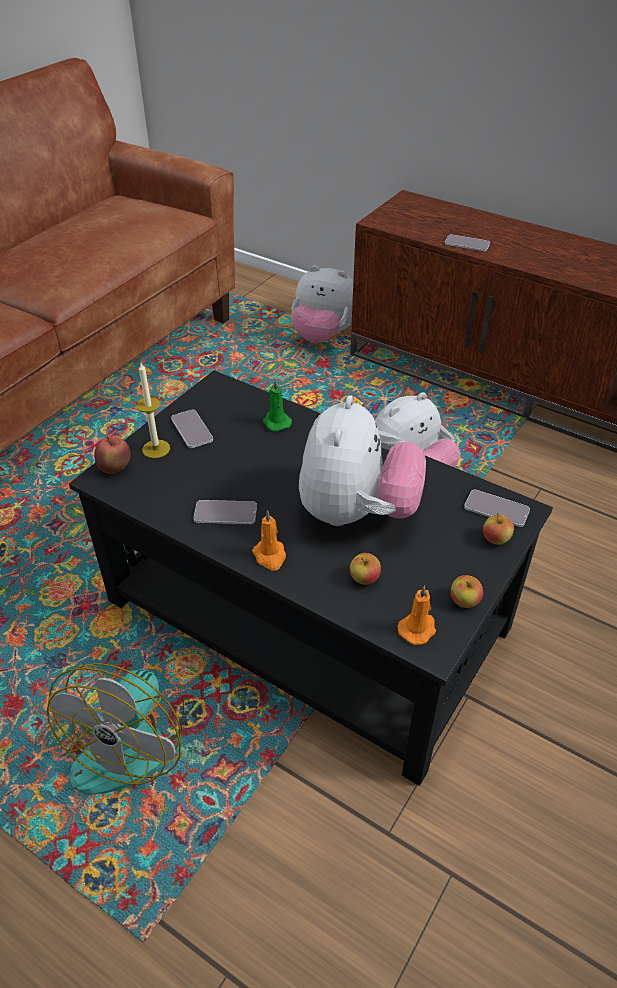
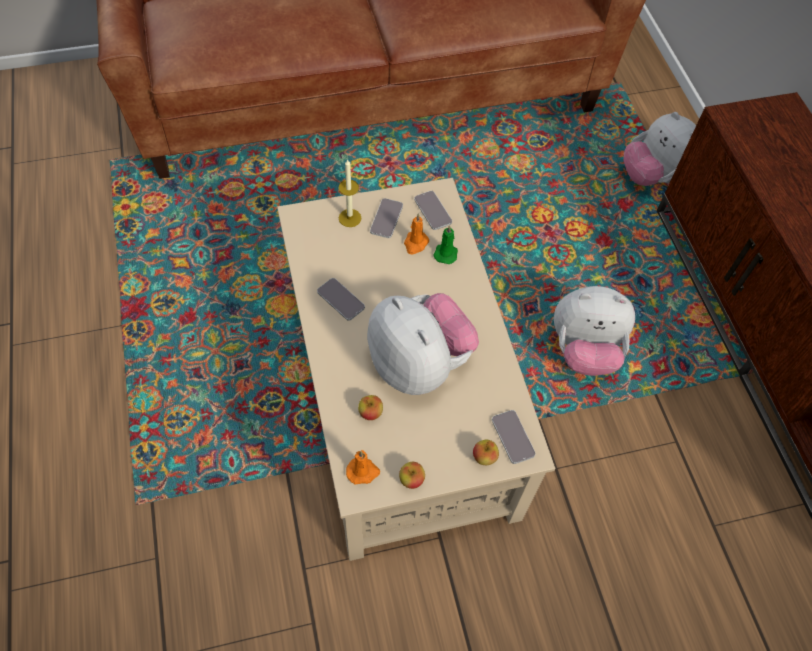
camera: 40 degrees right, 15 degrees up
(115, 469) = (312, 215): apple -> none
(132, 740) = (227, 391): fan -> none
(270, 556) = (334, 351): orange candle -> orange candle (415, 243)
(306, 613) = (400, 395): black coffee table -> beige coffee table
(357, 512) = (419, 364): plush toy -> plush toy turned 90 degrees counterclockwise
(467, 244) = (778, 192): phone -> phone (432, 211)

